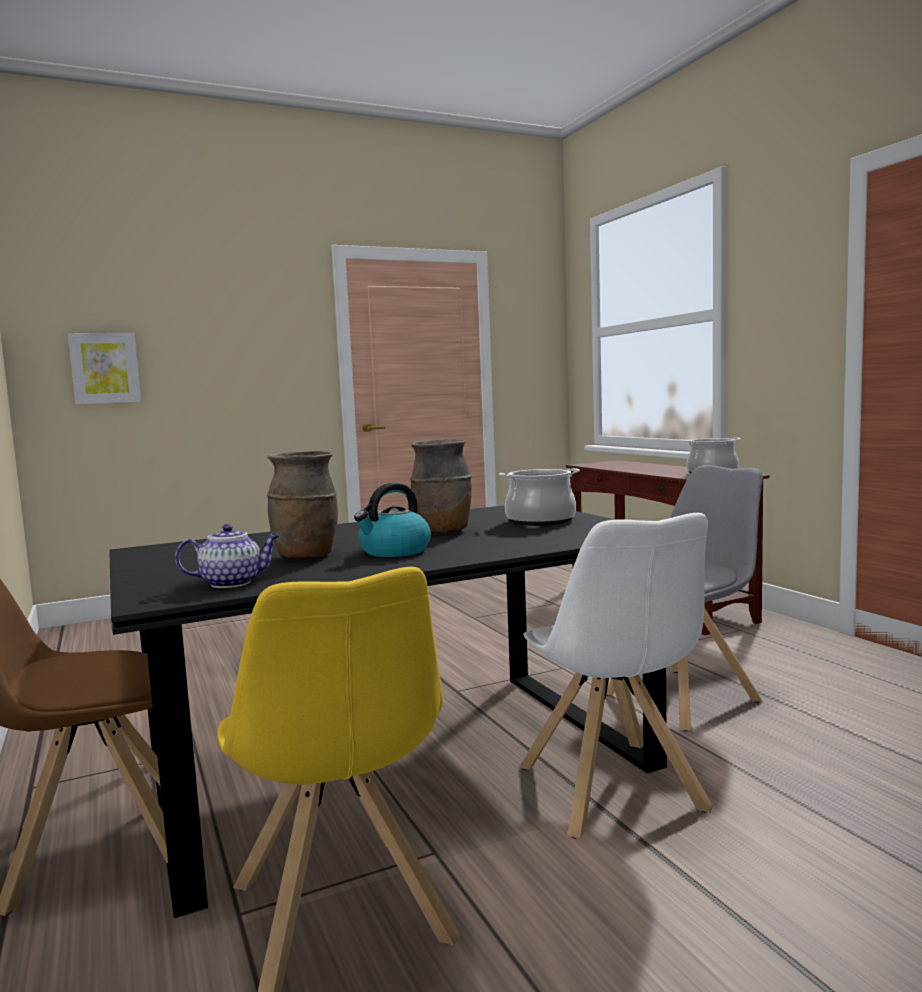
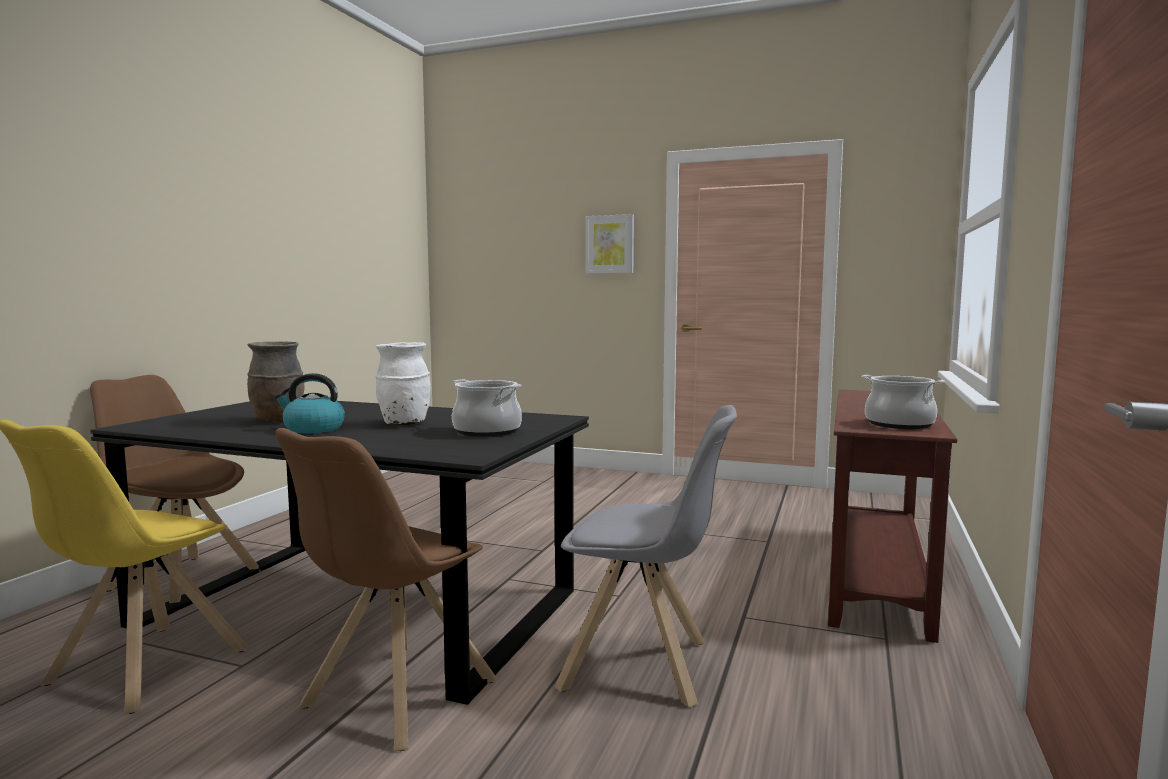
camera: 45 degrees right, 0 degrees up
(105, 368) = (484, 267): picture -> picture (609, 244)
(233, 582) = (186, 426): teapot -> none
(443, 532) = (404, 424): brown vase -> white vase
(614, 792) = (394, 697): white chair -> brown chair

